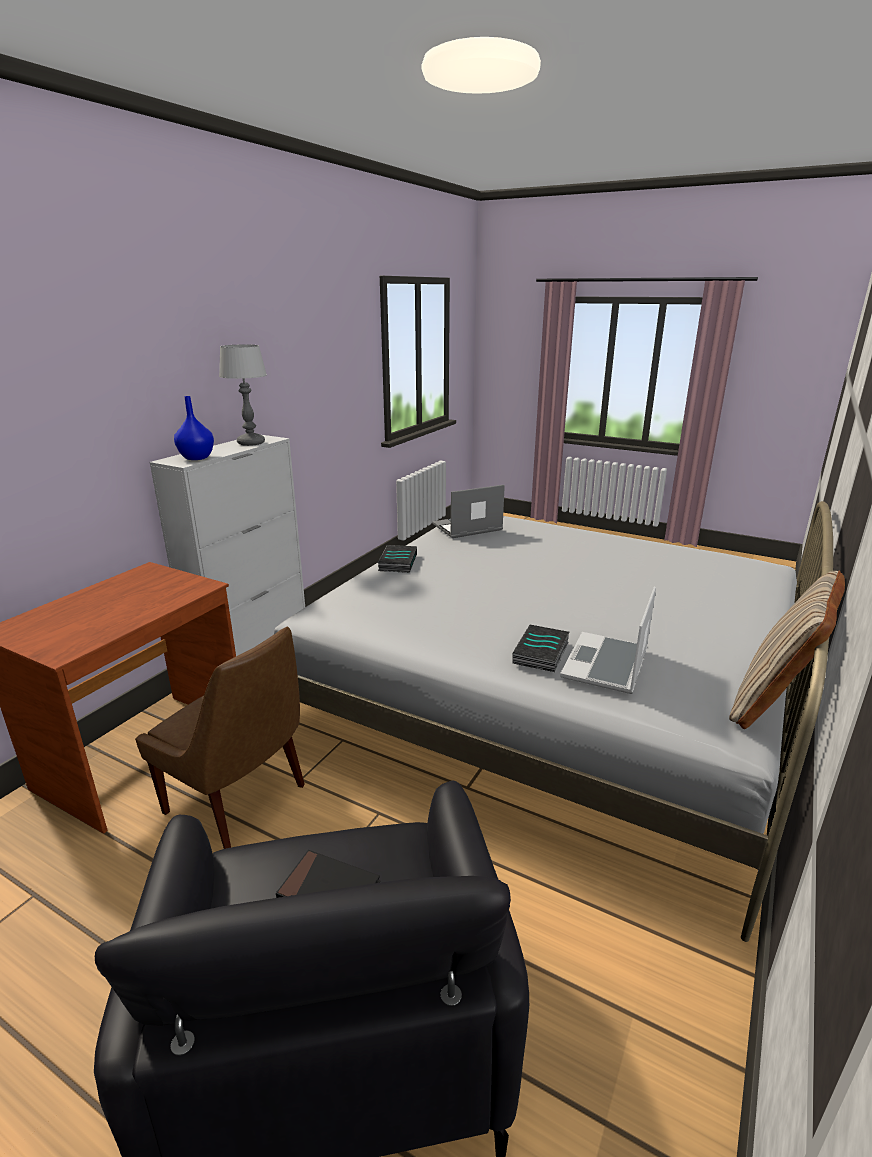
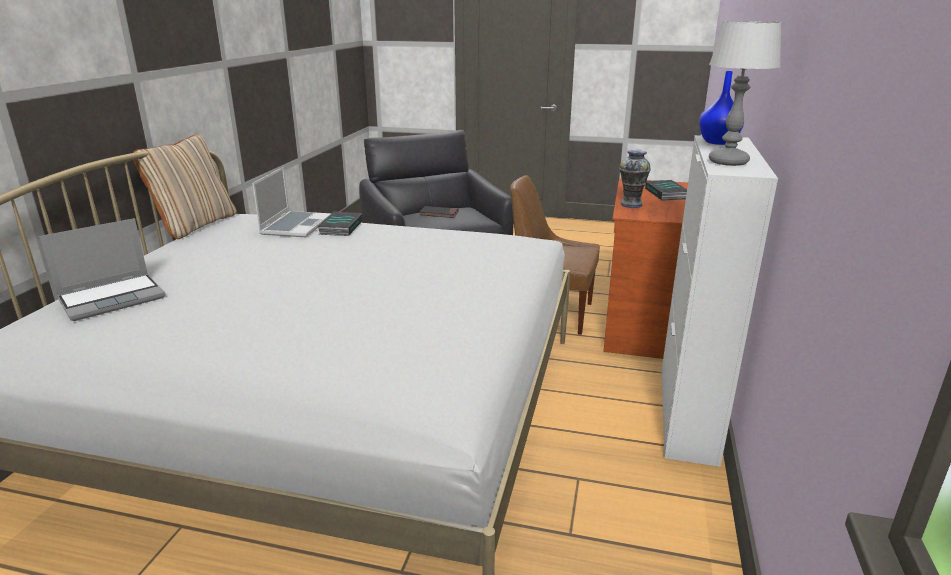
camera: 165 degrees right, 0 degrees up
(170, 600) = (631, 204): none -> vase
(397, 562) = (501, 282): book -> book (667, 194)
(467, 528) = (438, 354): laptop -> laptop (113, 298)

